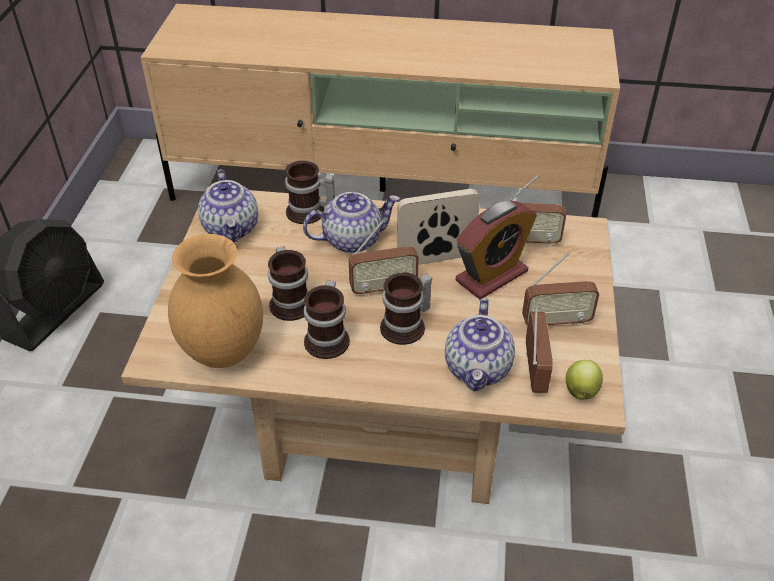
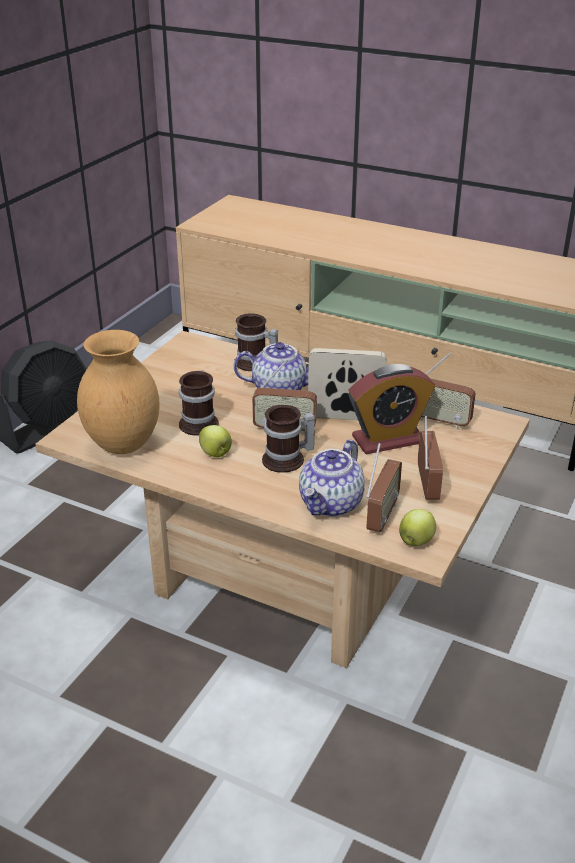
camera: 20 degrees right, 10 degrees down
(232, 229) = (183, 362): teapot -> none
(330, 338) = (216, 454): mug -> apple
(556, 322) = (426, 485): radio -> radio turned 105 degrees counterclockwise

